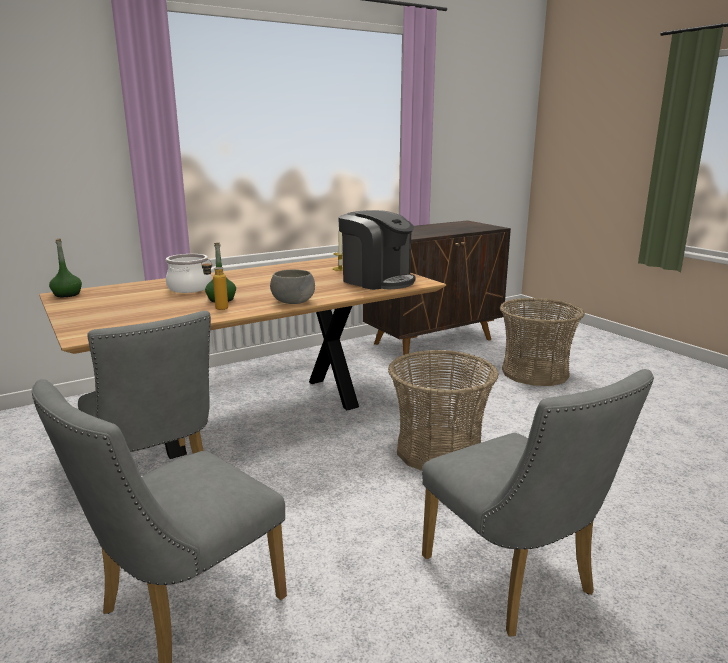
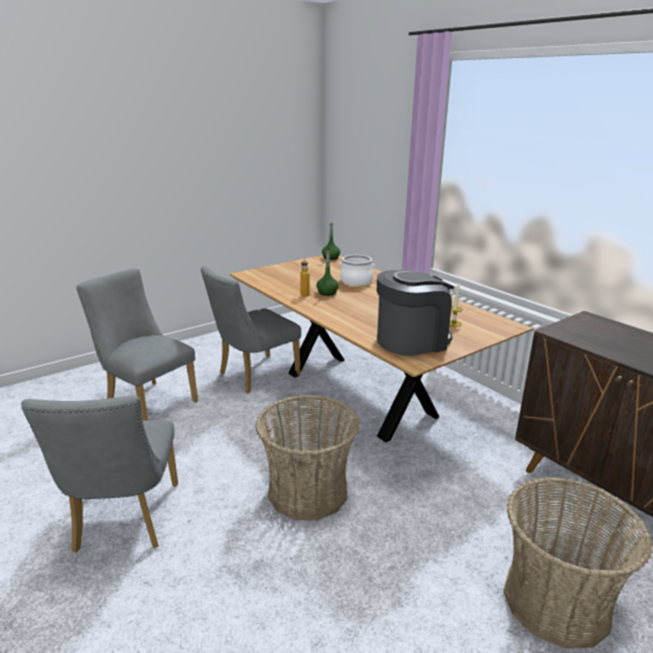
camera: 85 degrees right, 5 degrees up
(292, 301) = (326, 313): grey bowl -> none
(377, 280) = (412, 340): coffee machine -> coffee machine turned 150 degrees counterclockwise
(515, 582) = (124, 523): grey chair -> grey chair turned 60 degrees counterclockwise

